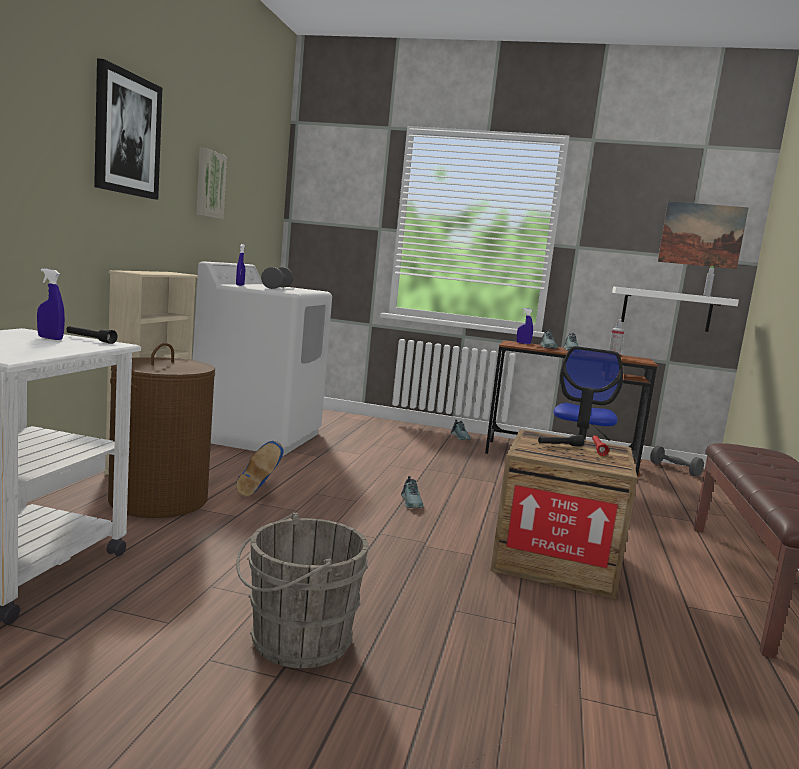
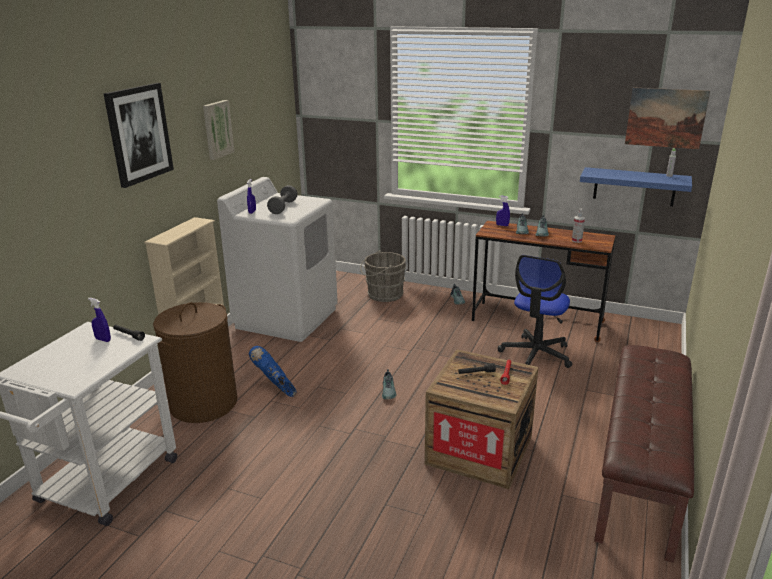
camera: 10 degrees right, 15 degrees up
(259, 492) = (276, 388): blue boot -> blue boot turned 135 degrees clockwise
(295, 640) = (272, 534): grey bucket -> grey bucket (383, 295)
(666, 309) = (634, 186): white shelf -> blue shelf
(674, 469) = (641, 326): grey dumbbell -> none

